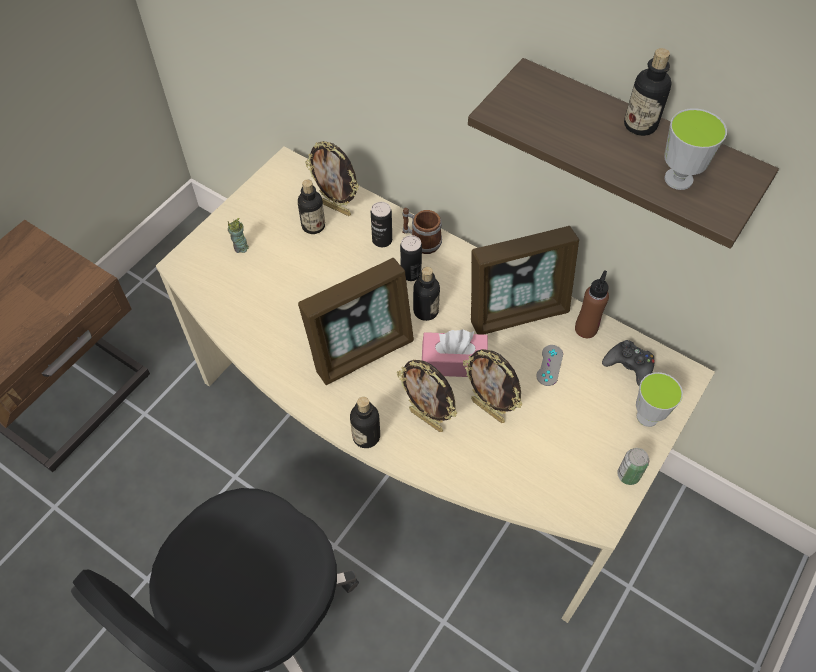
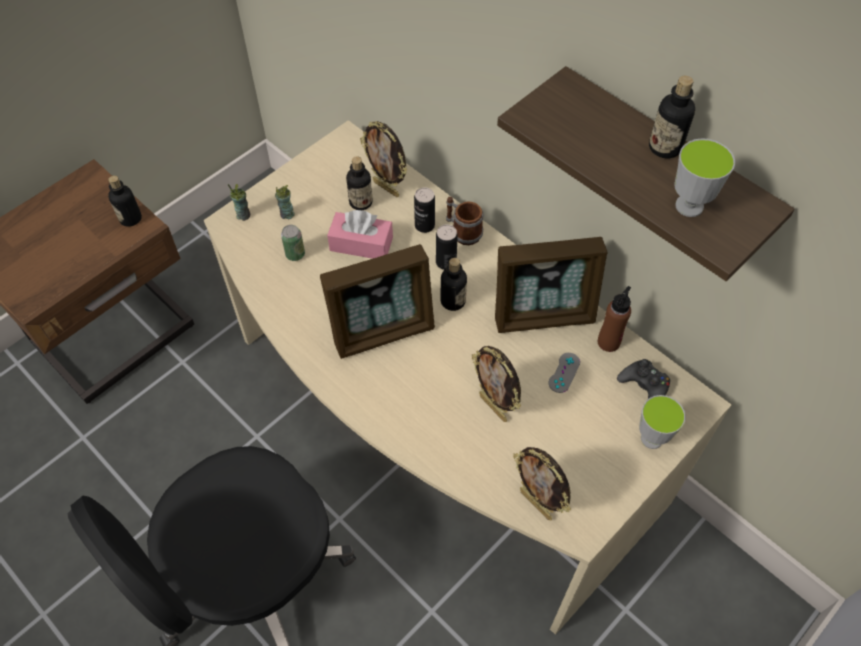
camera: 10 degrees right, 0 degrees up
(196, 254) = (243, 215): none -> cup
(366, 436) = (369, 414): bottle -> bottle (130, 218)
(427, 419) = (431, 407): picture frame -> picture frame (536, 504)
(454, 362) = (470, 355): pink tissue box -> pink tissue box (361, 244)
(628, 475) = (619, 493): can -> can (295, 254)

